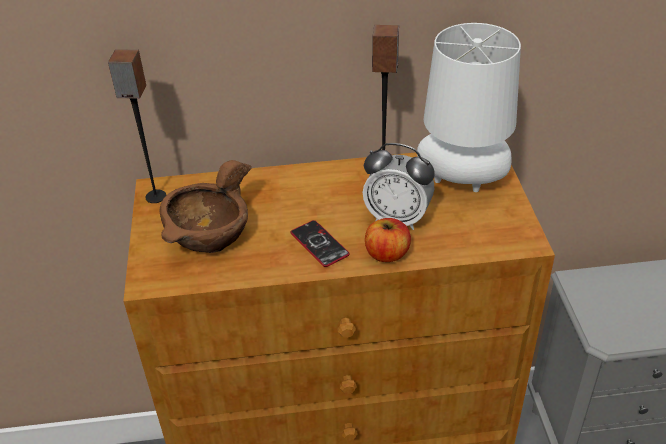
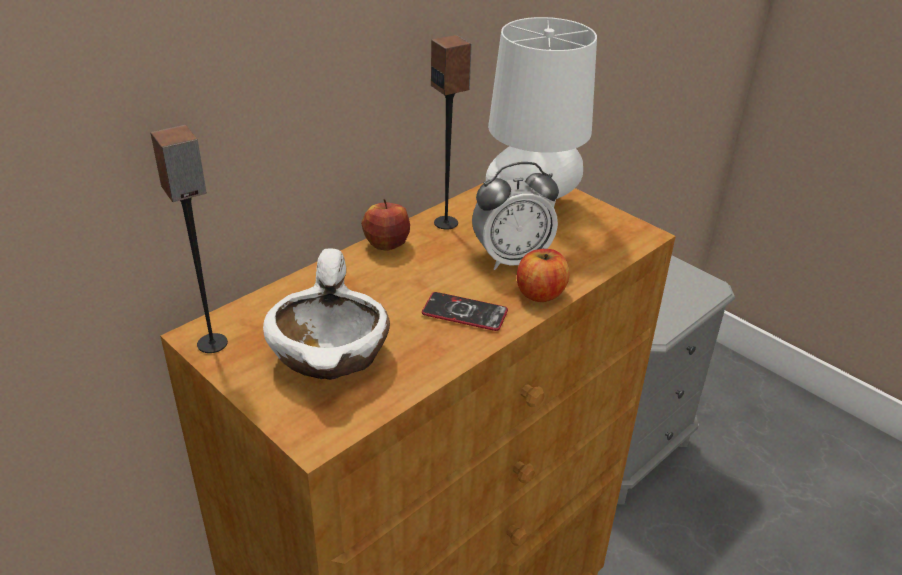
camera: 40 degrees left, 5 degrees down
(209, 234) = (330, 354): brown bowl -> white bowl
(324, 172) = (386, 245): none -> apple

